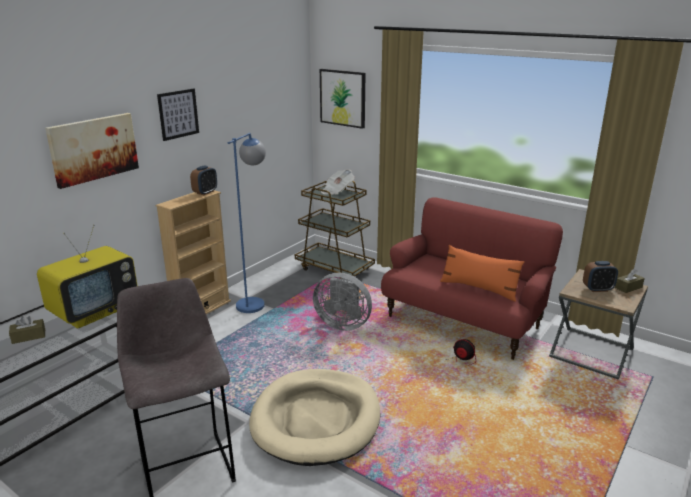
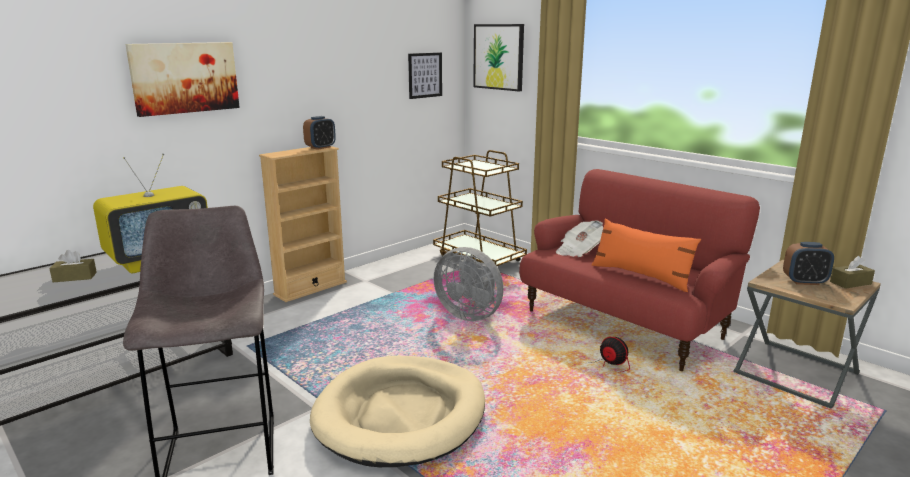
camera: 10 degrees right, 5 degrees down
(178, 114) = (293, 53): picture -> picture (425, 75)
(255, 301) = (374, 284): blue floor lamp -> none
(337, 191) = (485, 164): newspaper -> newspaper (579, 251)

